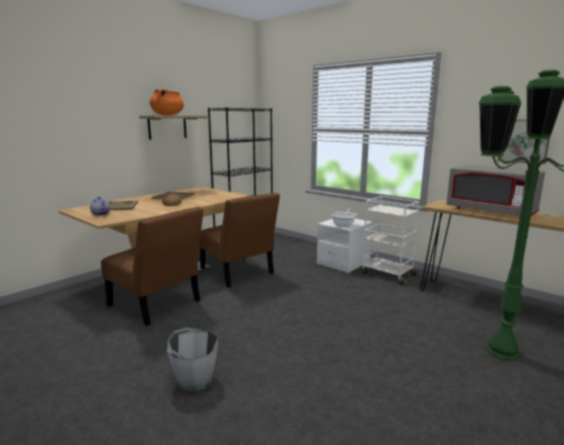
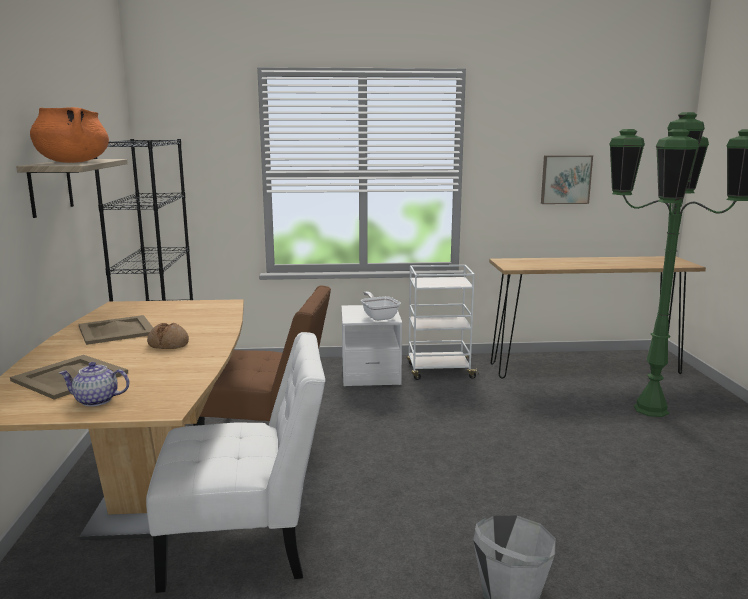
camera: 45 degrees left, 0 degrees up
(157, 305) = (246, 542): brown chair -> white chair
(491, 211) = (567, 263): grey microwave -> none

